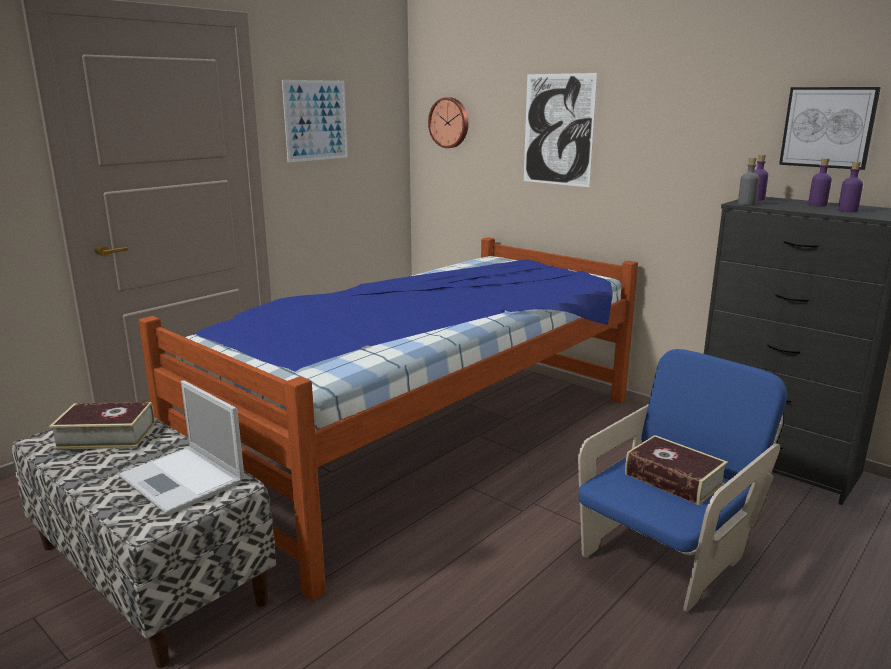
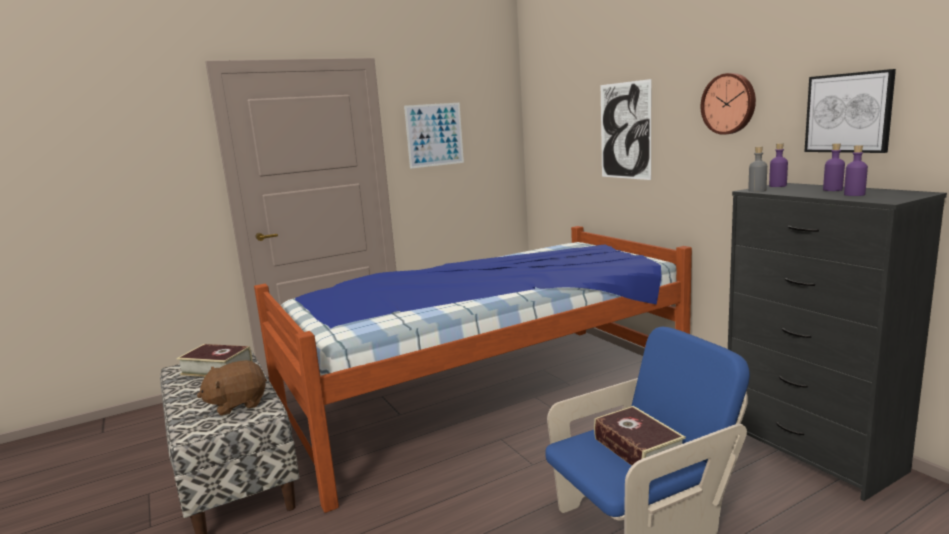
camera: 20 degrees right, 5 degrees down
(183, 480) = (237, 404): laptop -> brown plush toy
(449, 122) = (549, 130): wall clock -> wall clock (729, 104)

